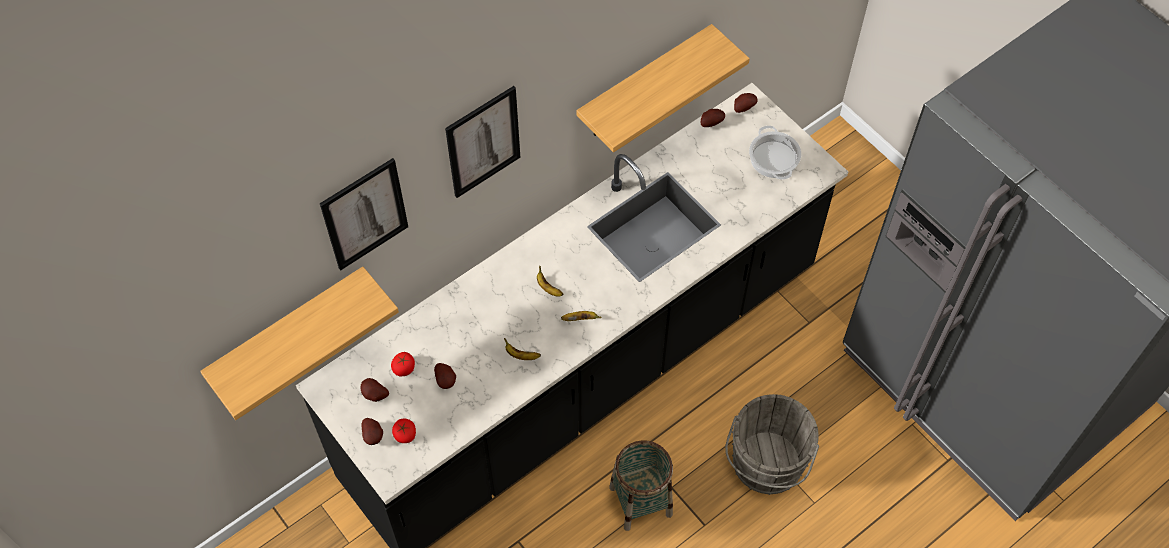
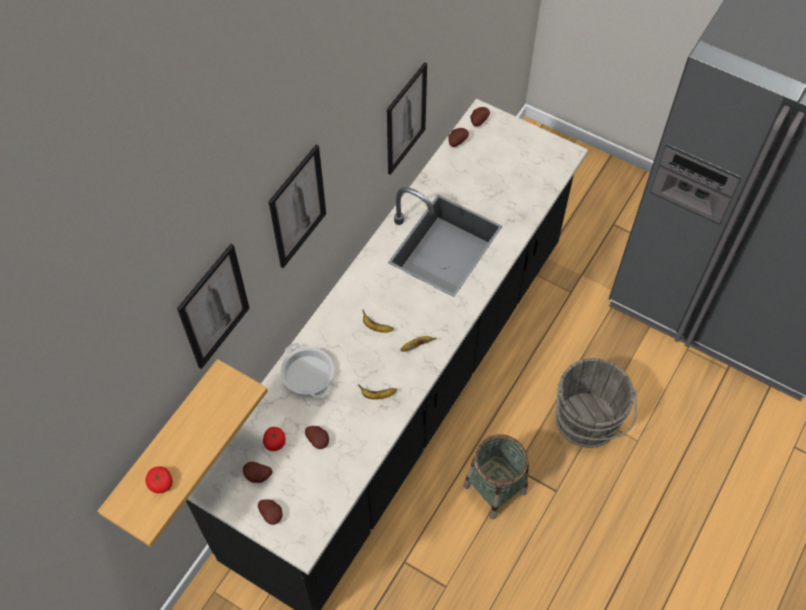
camera: 20 degrees left, 0 degrees up
(405, 434) = (301, 503): tomato -> tomato (160, 483)
(644, 84) = (405, 119): shelf -> picture
(774, 159) = (523, 157): cooking pot -> cooking pot (308, 375)

